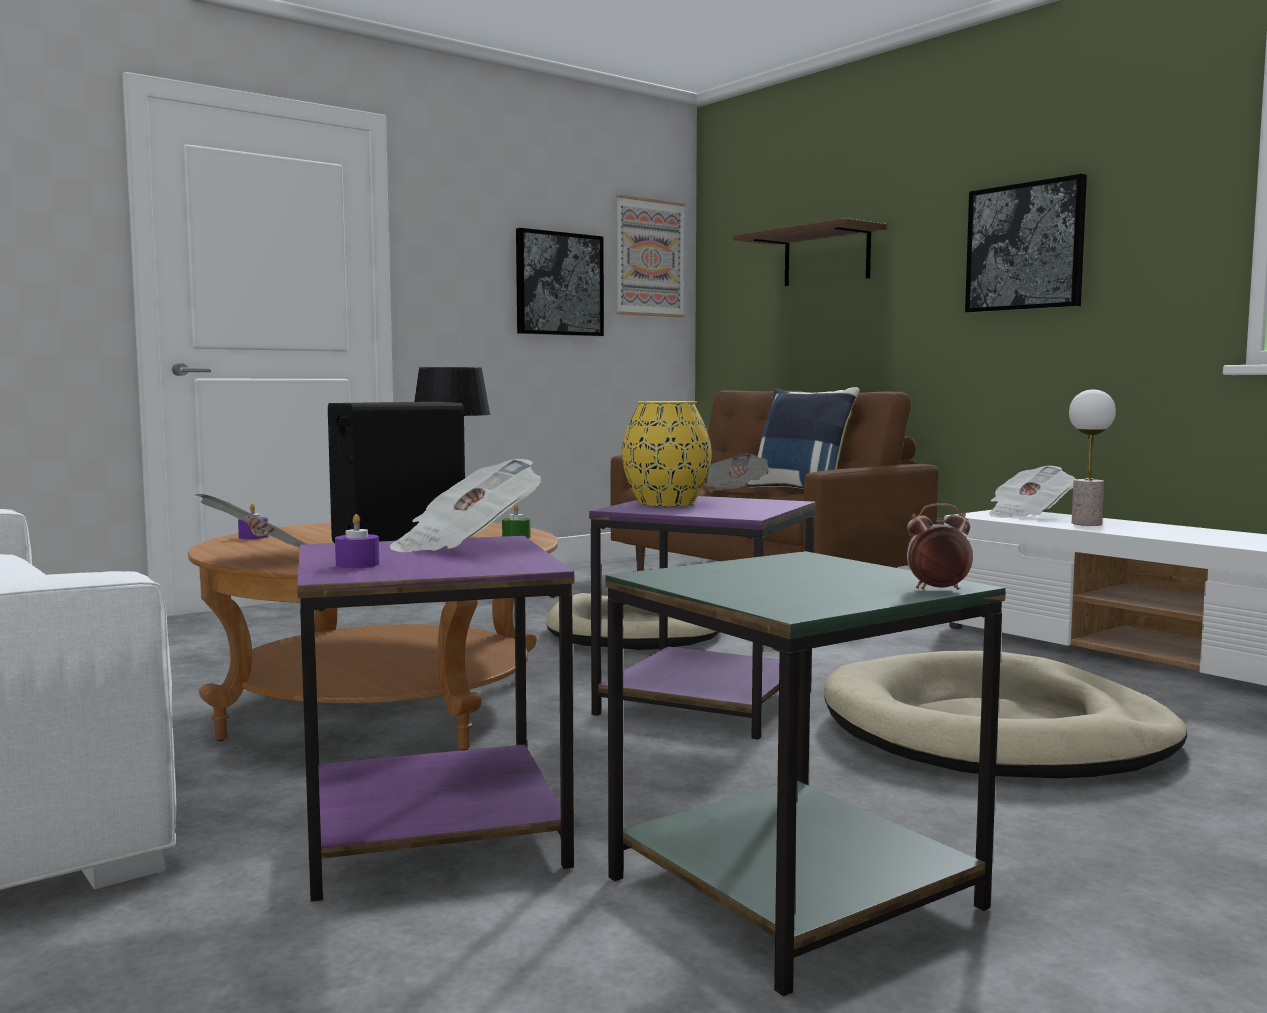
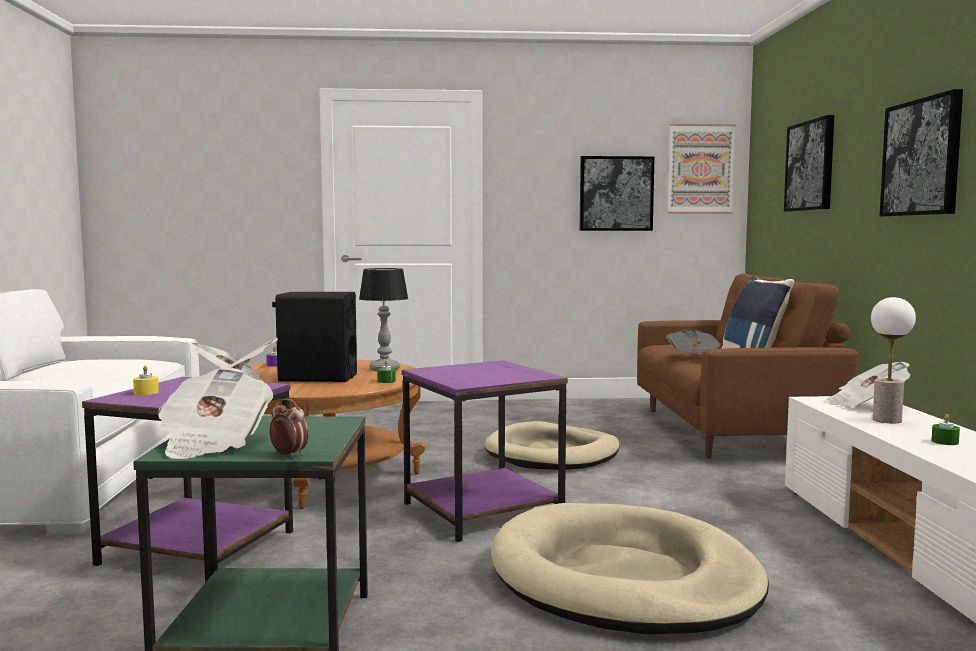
camera: 35 degrees right, 0 degrees up
(357, 564) = (146, 392): purple candle -> yellow candle
(667, 503) = (468, 368): yellow vase -> none
(786, 594) = (212, 443): none -> newspaper
(826, 257) = (810, 166): brown shelf -> picture
(1182, 533) = (945, 442): none -> green candle

